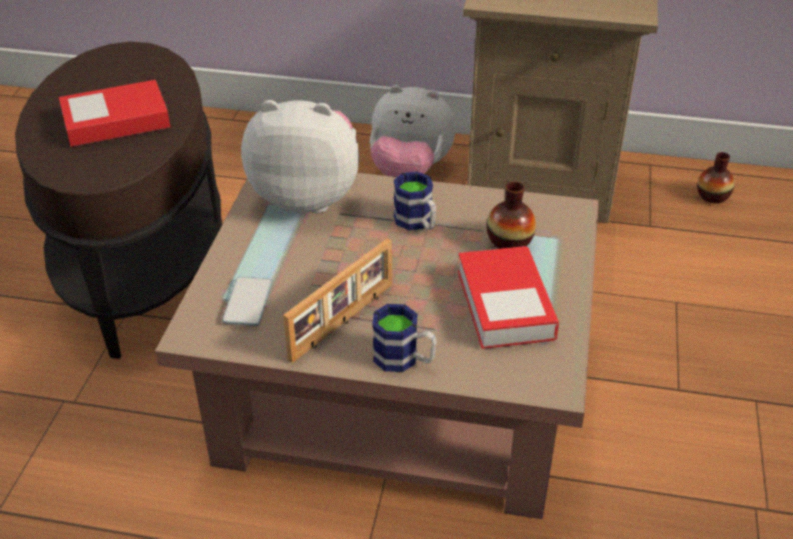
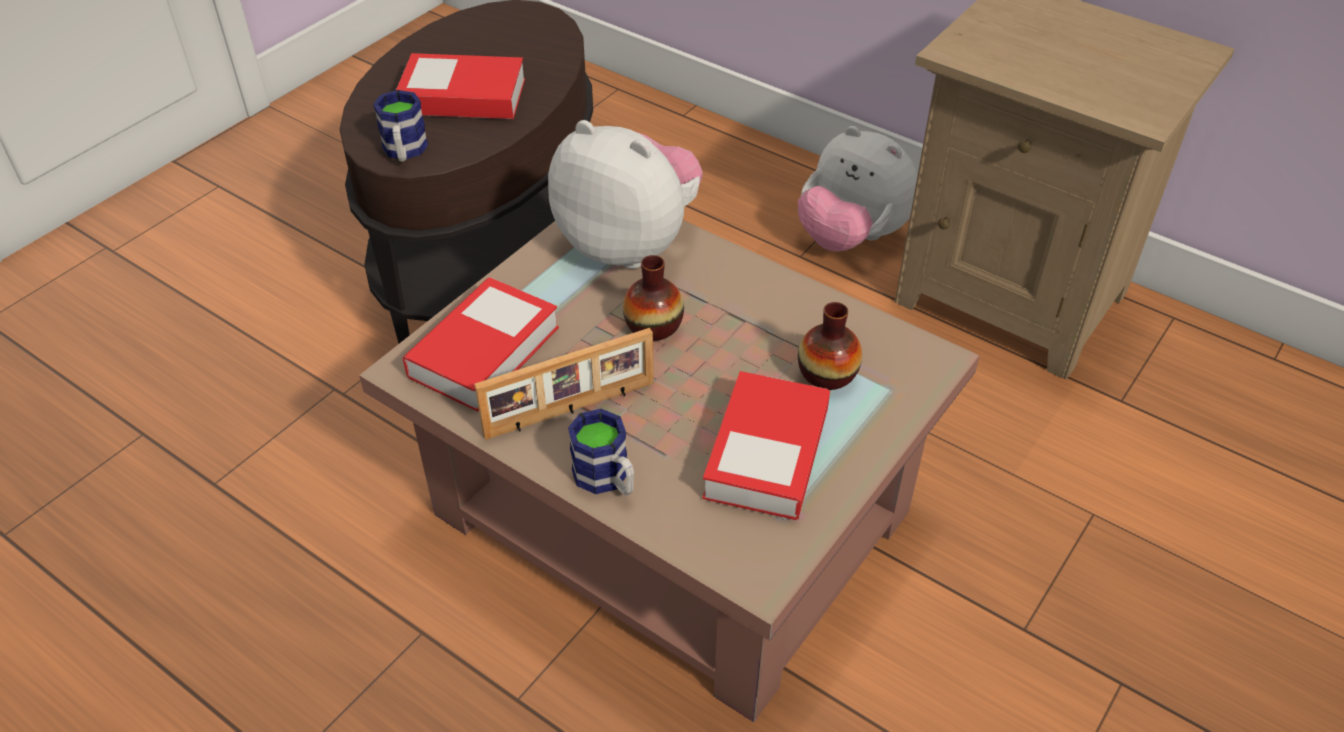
camera: 25 degrees right, 5 degrees up
(248, 302) = (484, 352): phone -> book
(417, 223) = (733, 315): mug -> mug (404, 152)
(712, 196) = (1237, 387): vase -> vase (653, 326)

